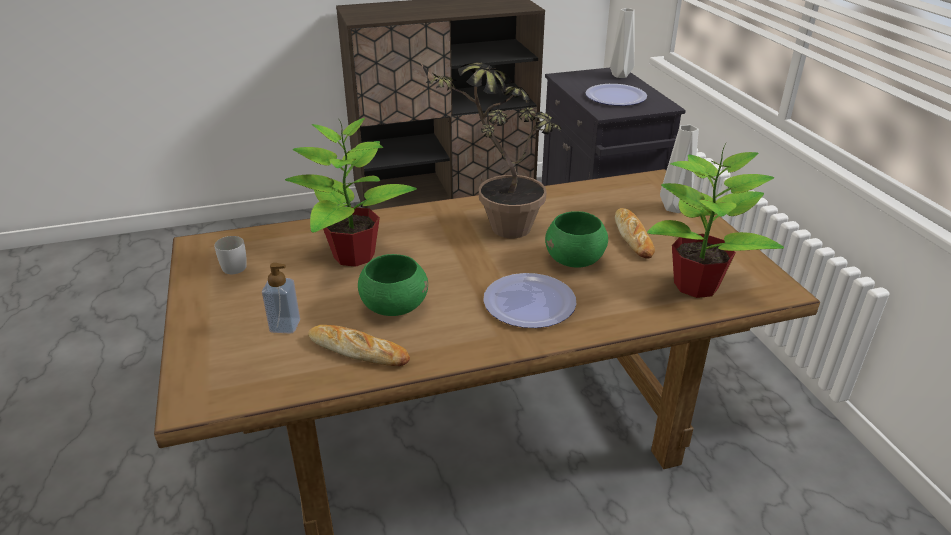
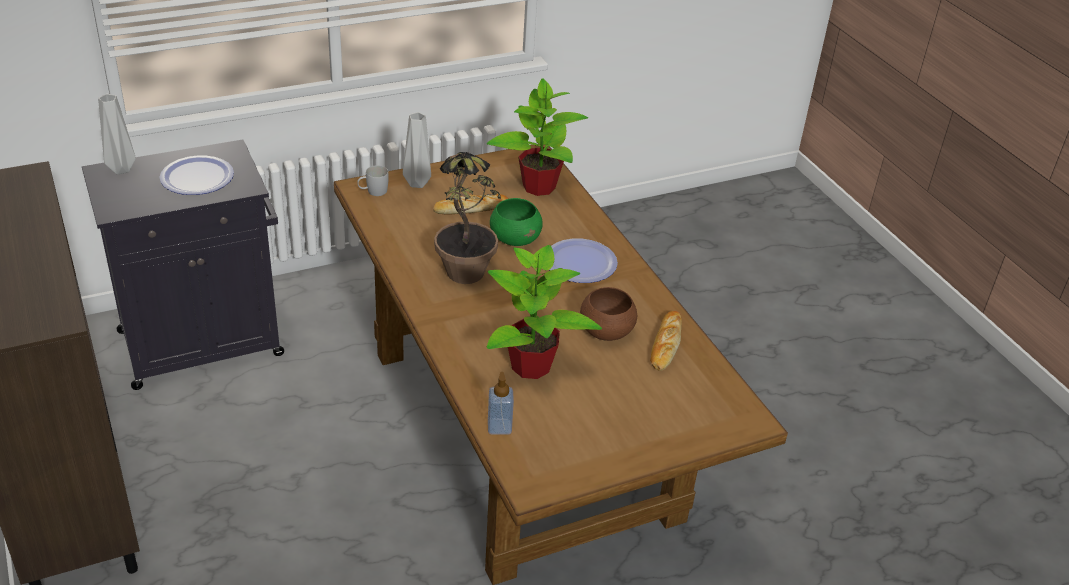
camera: 100 degrees left, 5 degrees up
(235, 265) = (564, 446): white mug -> white mug (373, 192)
(285, 326) = (648, 390): soap dispenser -> soap dispenser (499, 427)
(394, 307) = (605, 332): green bowl -> brown bowl

